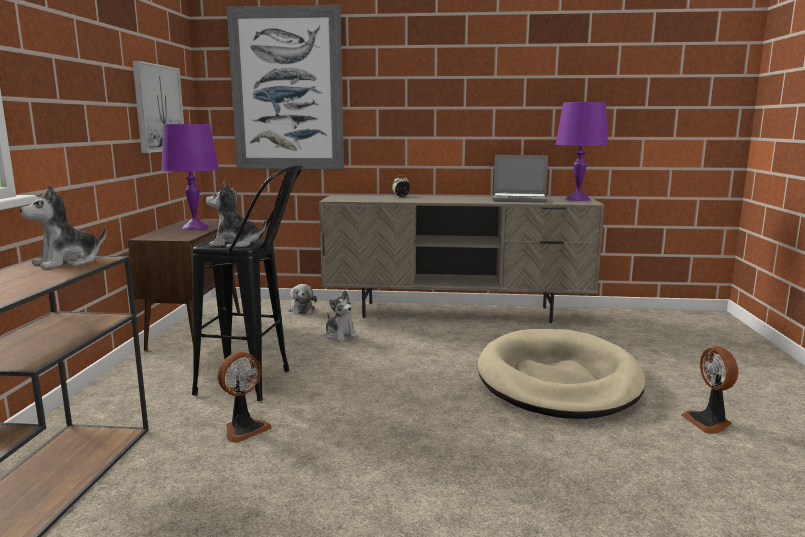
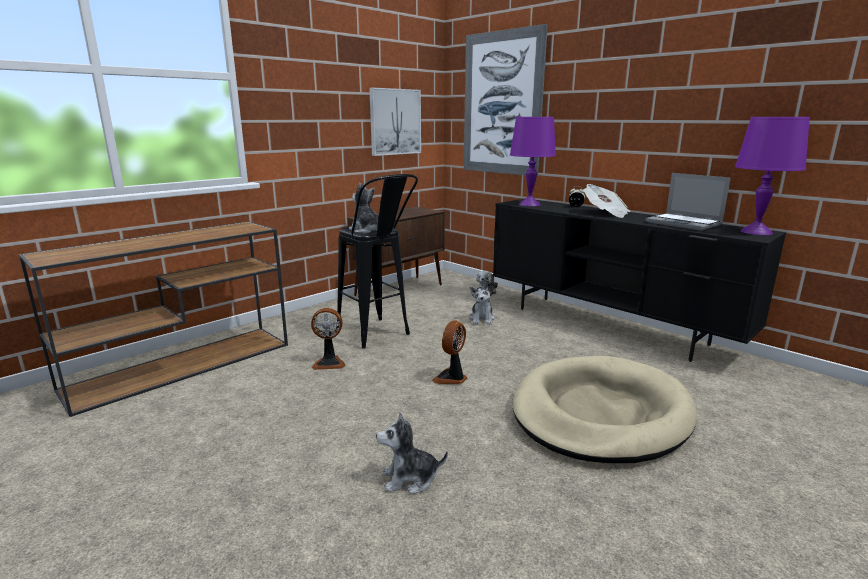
camera: 40 degrees right, 5 degrees up
(68, 262) = (242, 228): plush toy -> plush toy (410, 479)
(194, 227) = (403, 214): purple table lamp -> purple table lamp (529, 204)
(443, 199) = (605, 213): none -> newspaper
(457, 312) = (608, 326): beige tv stand -> black tv stand
(709, 422) = (694, 517): fan -> fan (451, 378)

